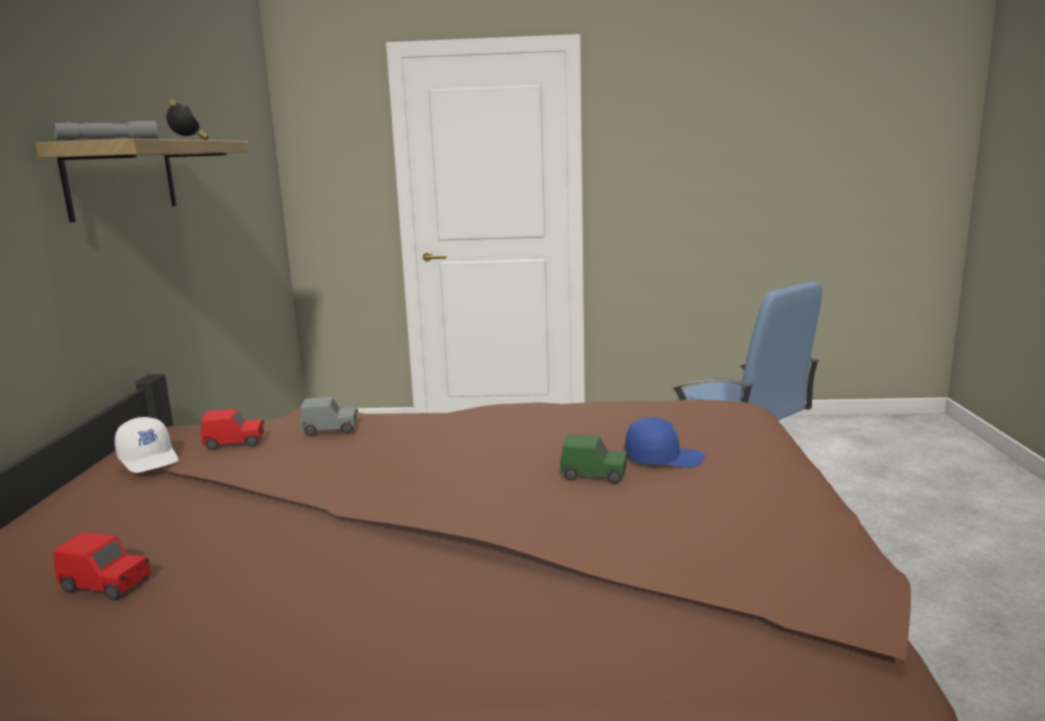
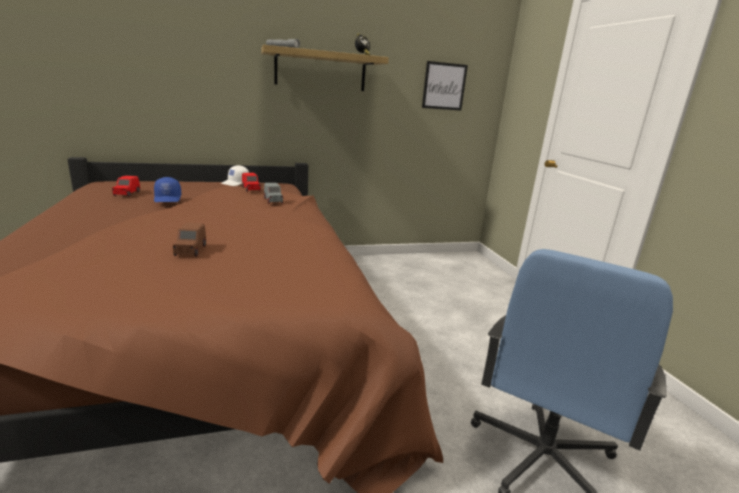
camera: 70 degrees right, 5 degrees up
(239, 178) = (444, 86): none -> picture
(594, 475) = (190, 250): green toy car -> brown toy car
(663, 458) = (214, 268): blue cap -> blue cap (168, 198)

